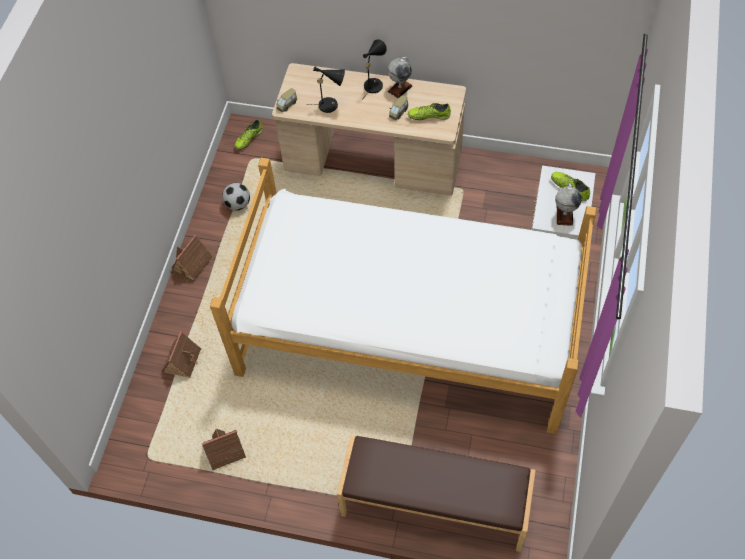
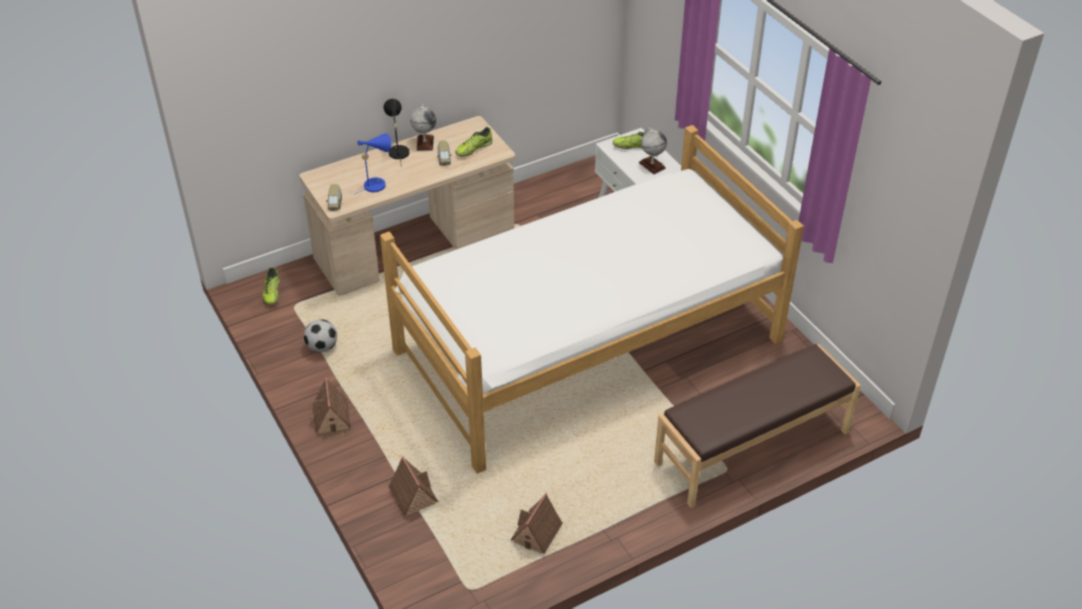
camera: 45 degrees left, 15 degrees down
(331, 105) = (377, 184): black table lamp -> blue table lamp

